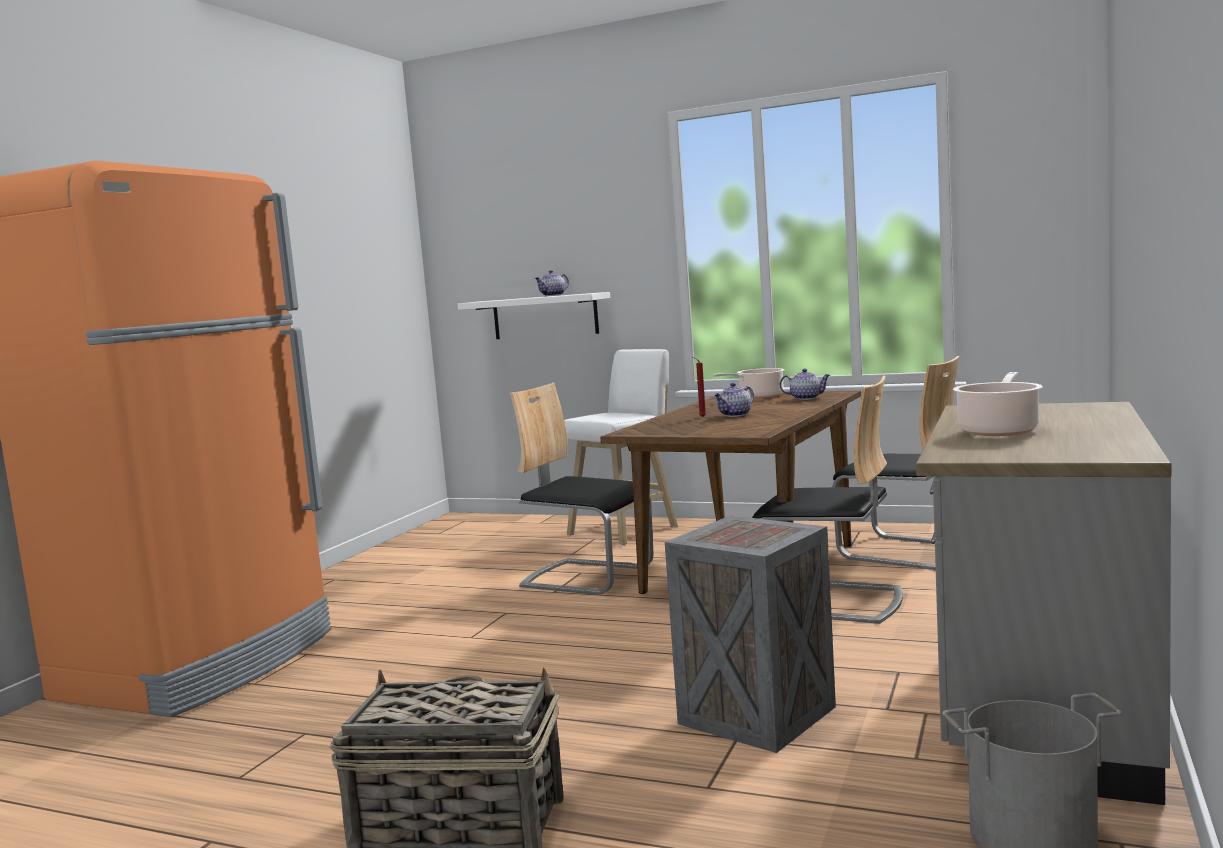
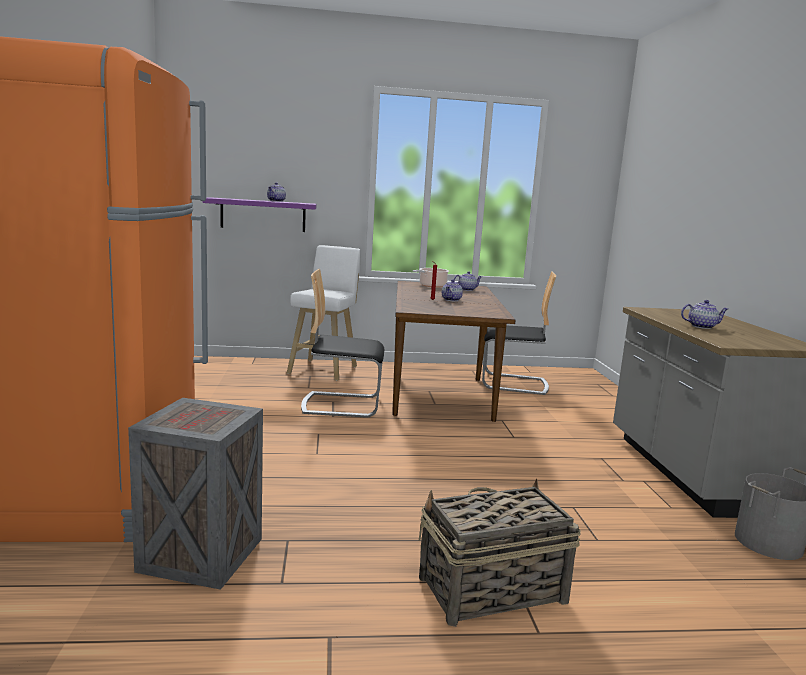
camera: 30 degrees left, 5 degrees up
(545, 316) = (263, 215): white shelf -> purple shelf
(760, 715) = (567, 491): crate -> crate (204, 554)
(831, 601) = (513, 416): chair -> none
(999, 430) = (702, 326): cooking pot -> teapot

